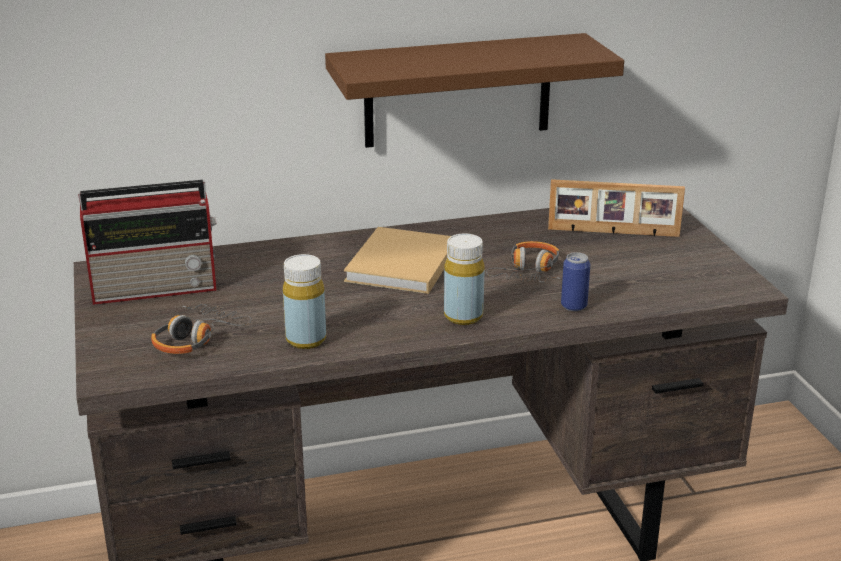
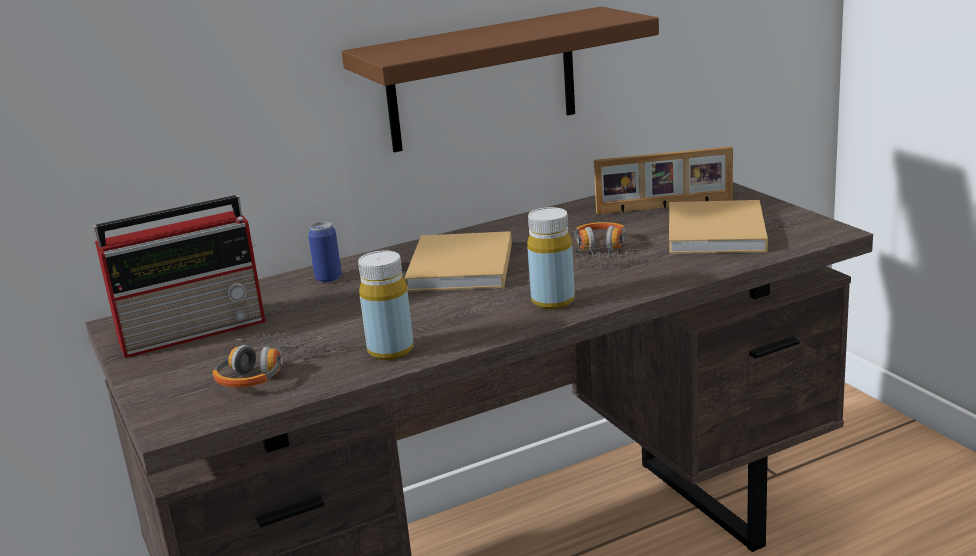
camera: 10 degrees left, 5 degrees down
(574, 306) = (664, 274): can -> can (328, 278)
(644, 271) = (716, 233): none -> beige book

